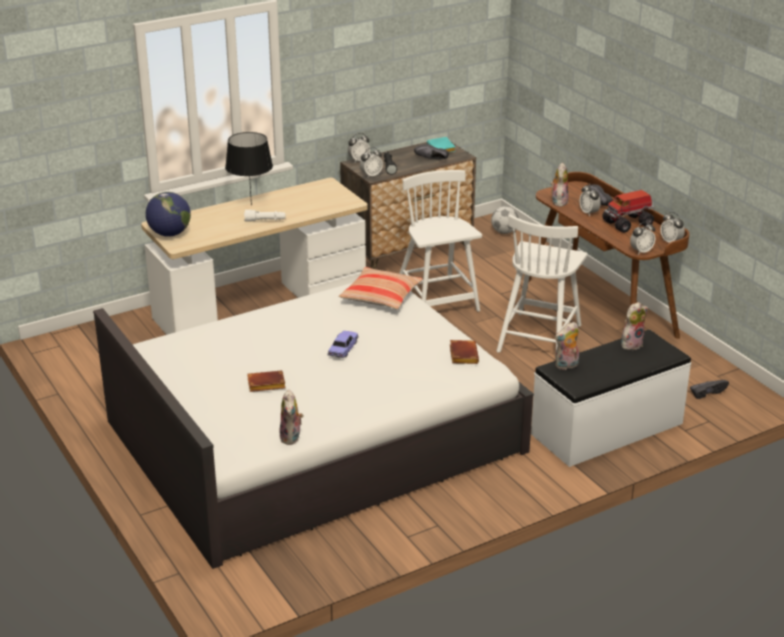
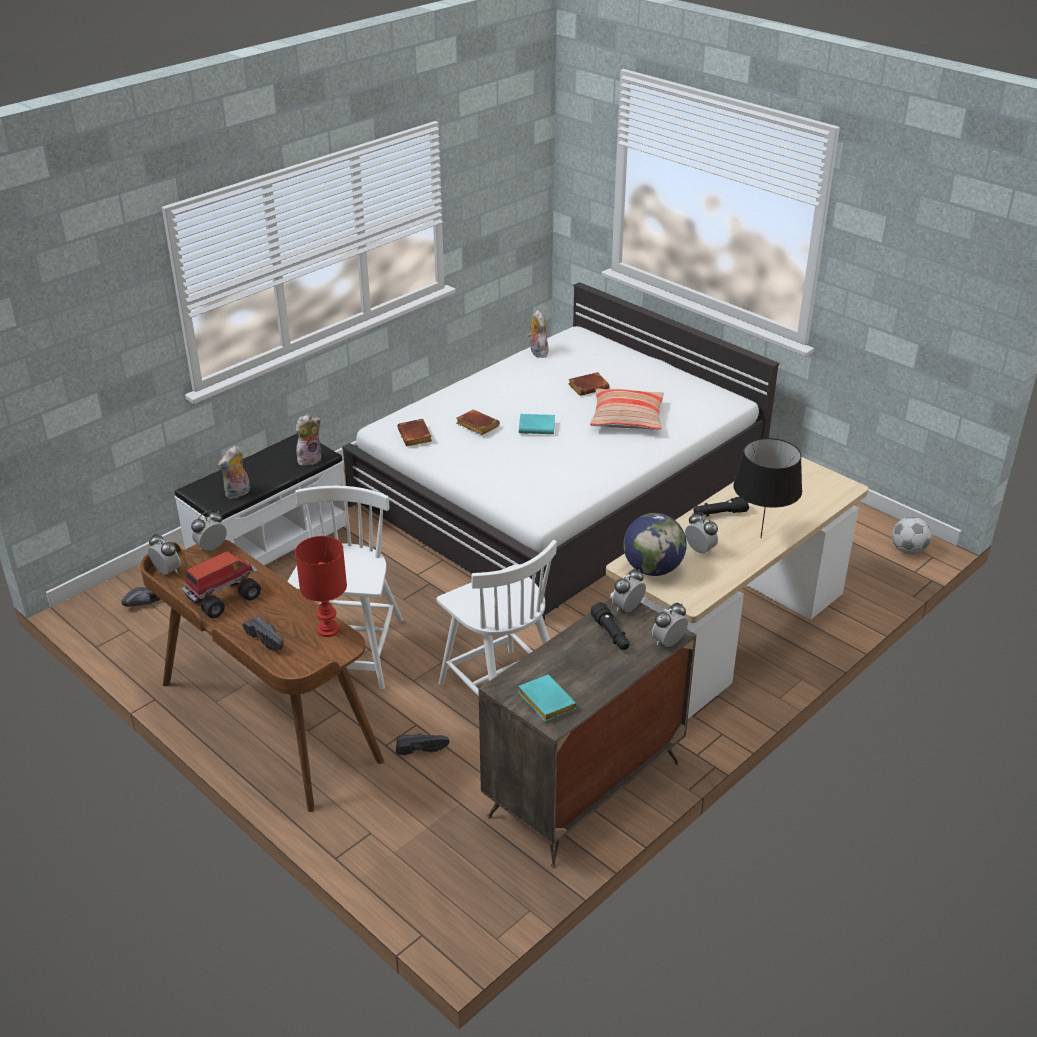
camera: 165 degrees right, 5 degrees up
(170, 234) = (815, 475): globe -> globe (653, 569)
(265, 220) = (719, 514): white flashlight -> black flashlight
(343, 349) = (538, 427): toy car -> turquoise book
(381, 296) = (531, 494): pillow -> pillow (627, 418)
(401, 357) = (476, 425): none -> brown book
(431, 159) = (551, 667): black shoe -> black shoe (421, 747)
(504, 232) = (439, 888): football -> football (908, 550)
(558, 201) = (327, 629): plush toy -> red table lamp
(589, 213) = (280, 611): alarm clock -> alarm clock (700, 550)

